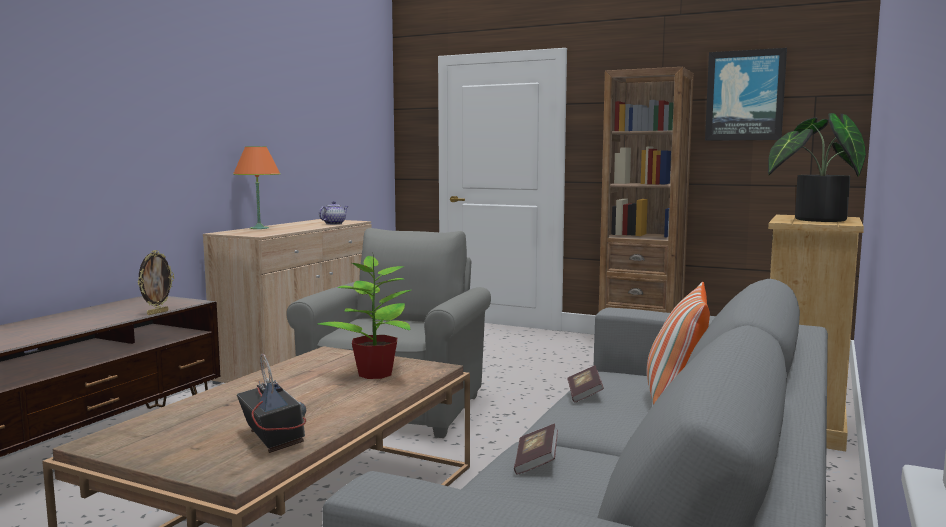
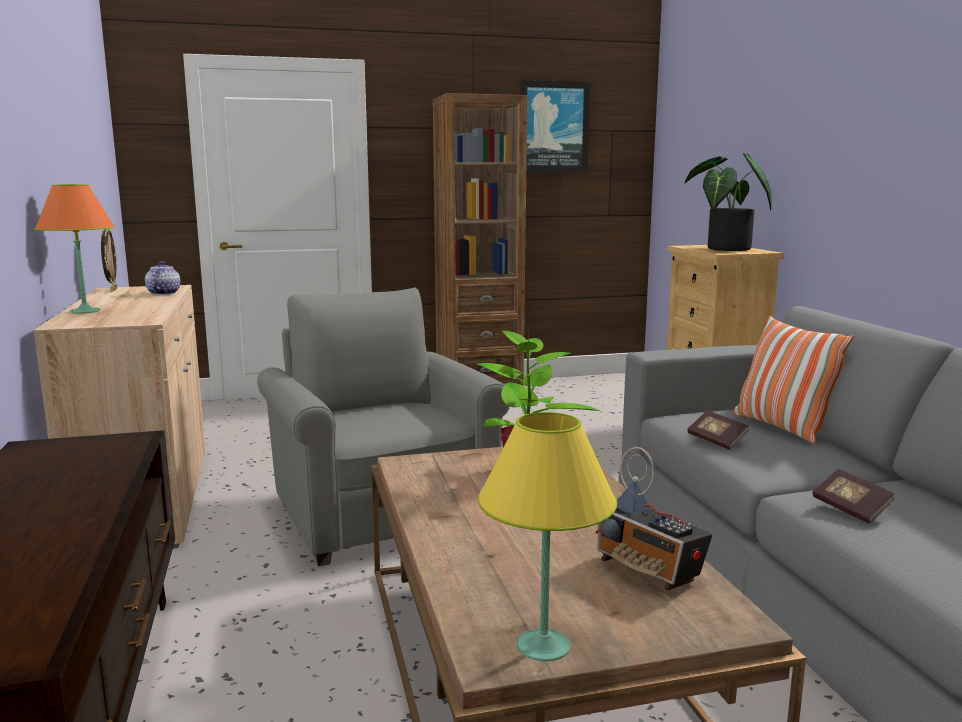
camera: 40 degrees left, 5 degrees up
(127, 446) = (544, 645): none -> yellow table lamp
(157, 312) = (135, 465): picture frame -> picture frame (112, 290)
(273, 439) = (649, 571): radio -> radio turned 150 degrees counterclockwise

